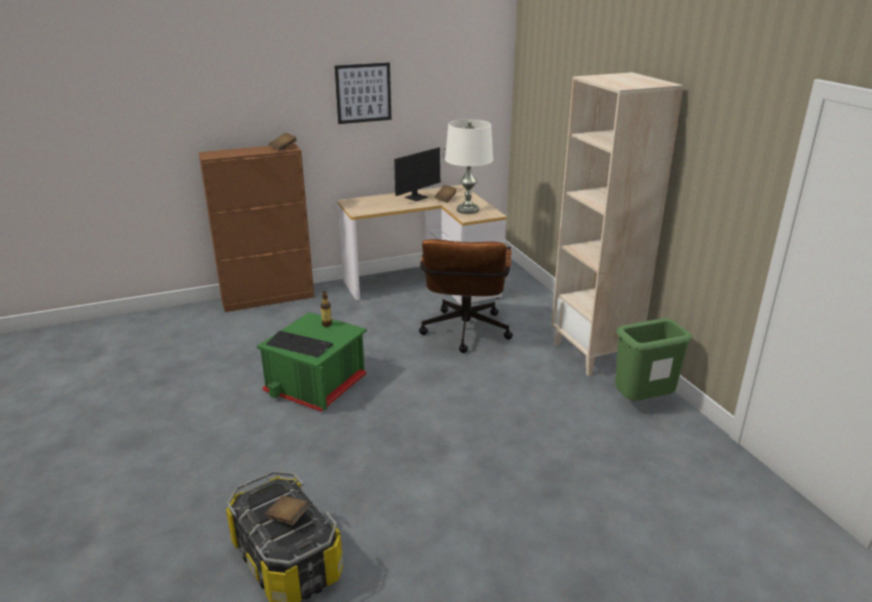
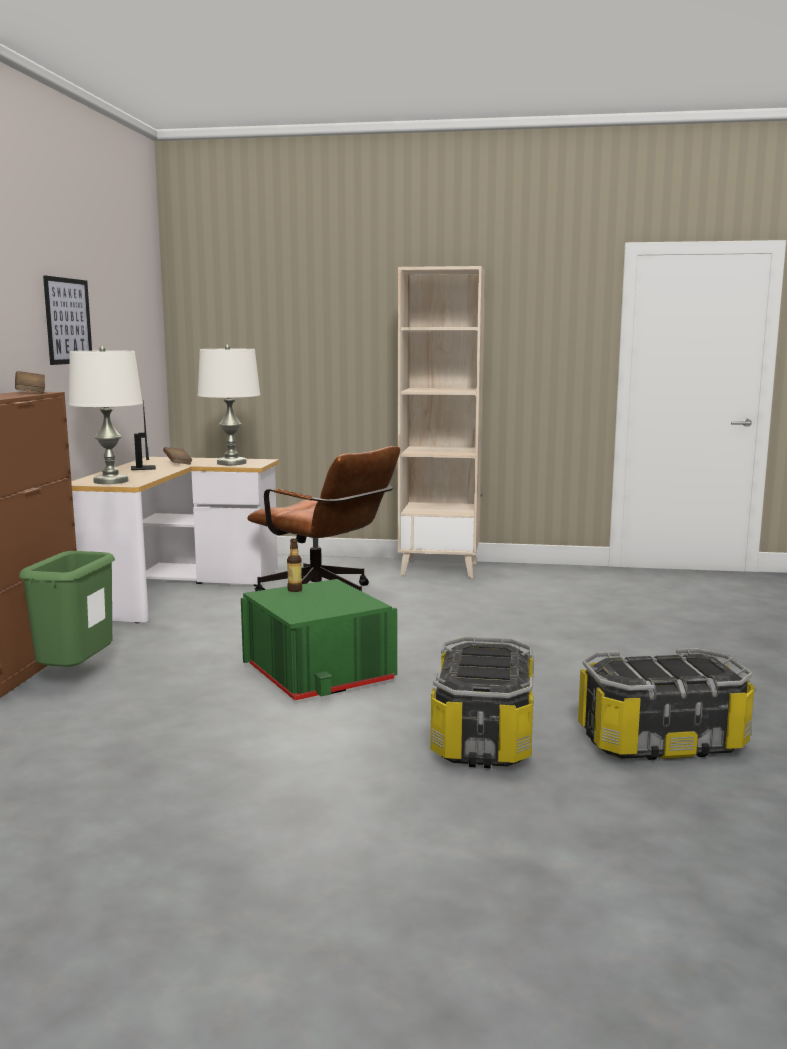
camera: 60 degrees left, 15 degrees down
(252, 476) = (484, 737): none -> storage box
(288, 517) = (673, 667): brown book -> none
(299, 344) = (325, 606): keyboard -> none
(361, 205) = (111, 481): none -> white table lamp
(642, 402) = (536, 574): green trash can -> green trash can (76, 675)

